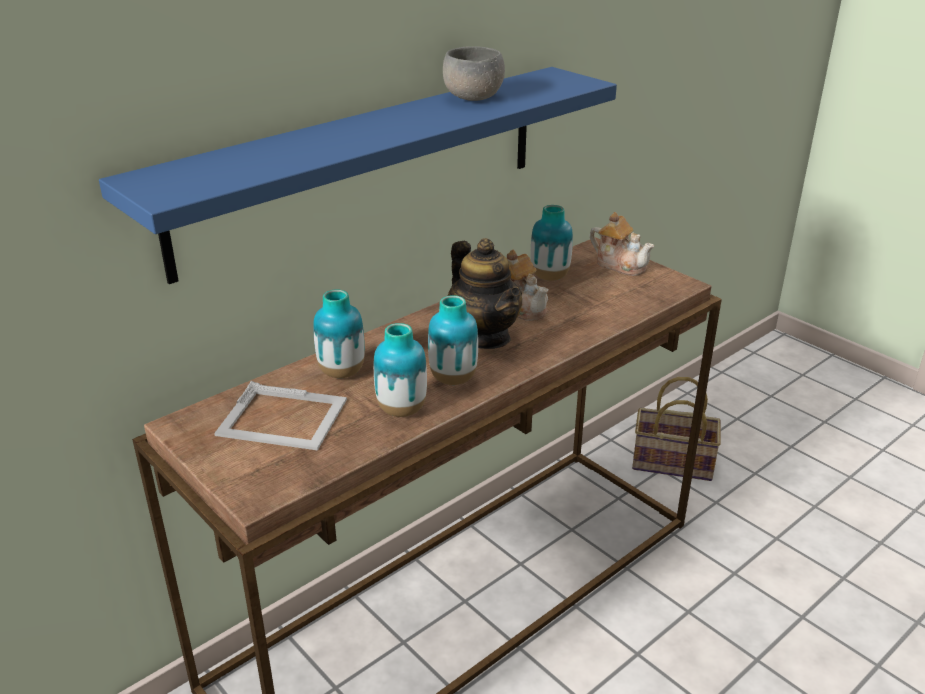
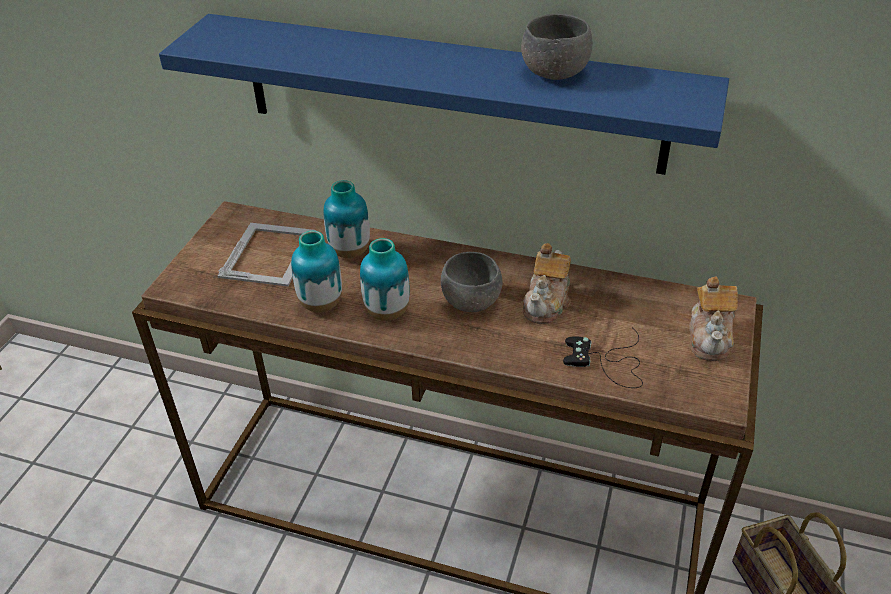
camera: 60 degrees right, 10 degrees up
(283, 418) = (270, 253): picture frame -> picture frame turned 150 degrees counterclockwise
(484, 336) = (471, 302): teapot -> grey bowl
(549, 277) = (625, 298): vase -> none
(611, 307) = (608, 362): none -> black game controller

